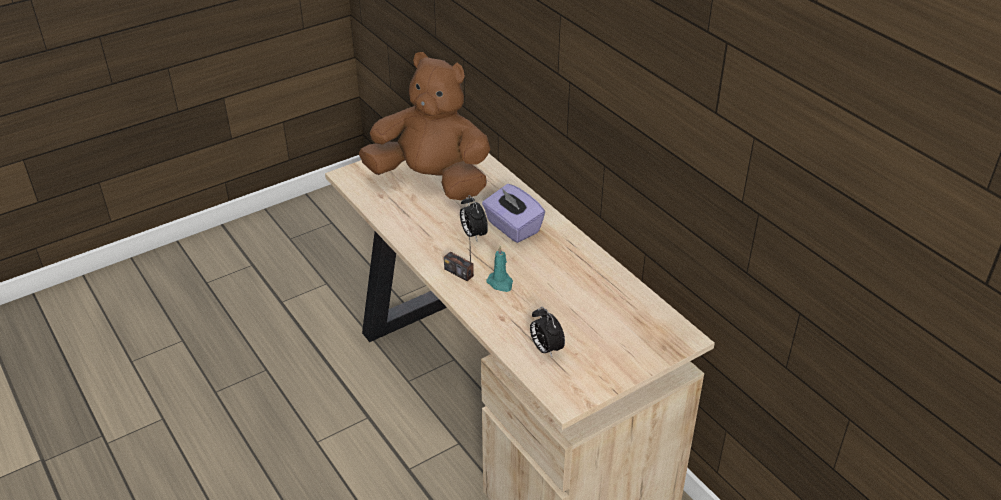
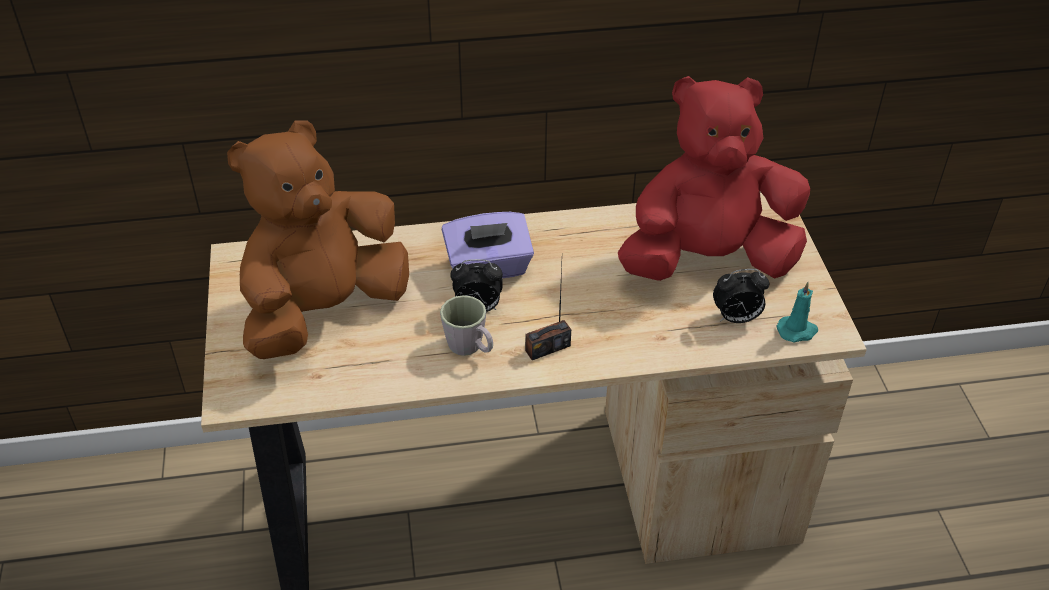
camera: 65 degrees left, 5 degrees up
(438, 242) = (470, 348): none -> grey mug
(500, 283) = (593, 316): turquoise candle -> turquoise candle (797, 331)
(596, 320) = (707, 260): none -> red plush toy

